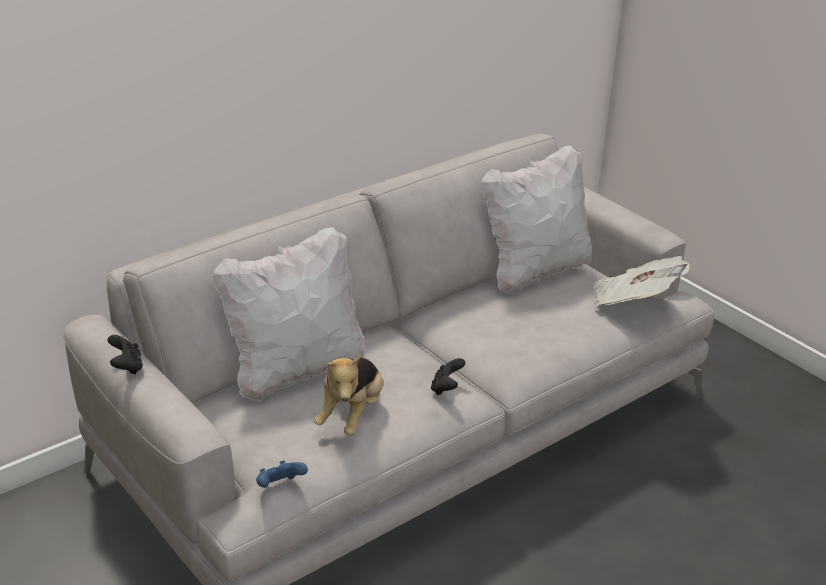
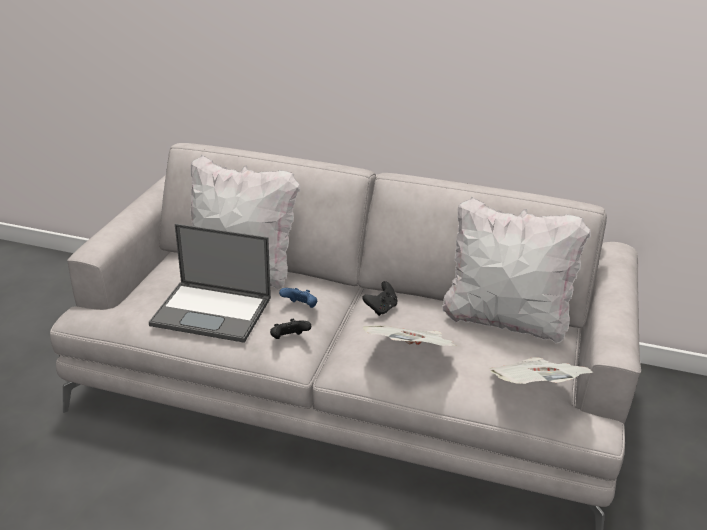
camera: 55 degrees right, 0 degrees up
(127, 367) = (137, 202): black game controller -> black game controller (381, 309)
(280, 487) = (110, 316): blue game controller -> blue game controller (300, 307)
(352, 414) = (213, 311): plush toy -> laptop
(535, 335) = (410, 355): none -> newspaper

